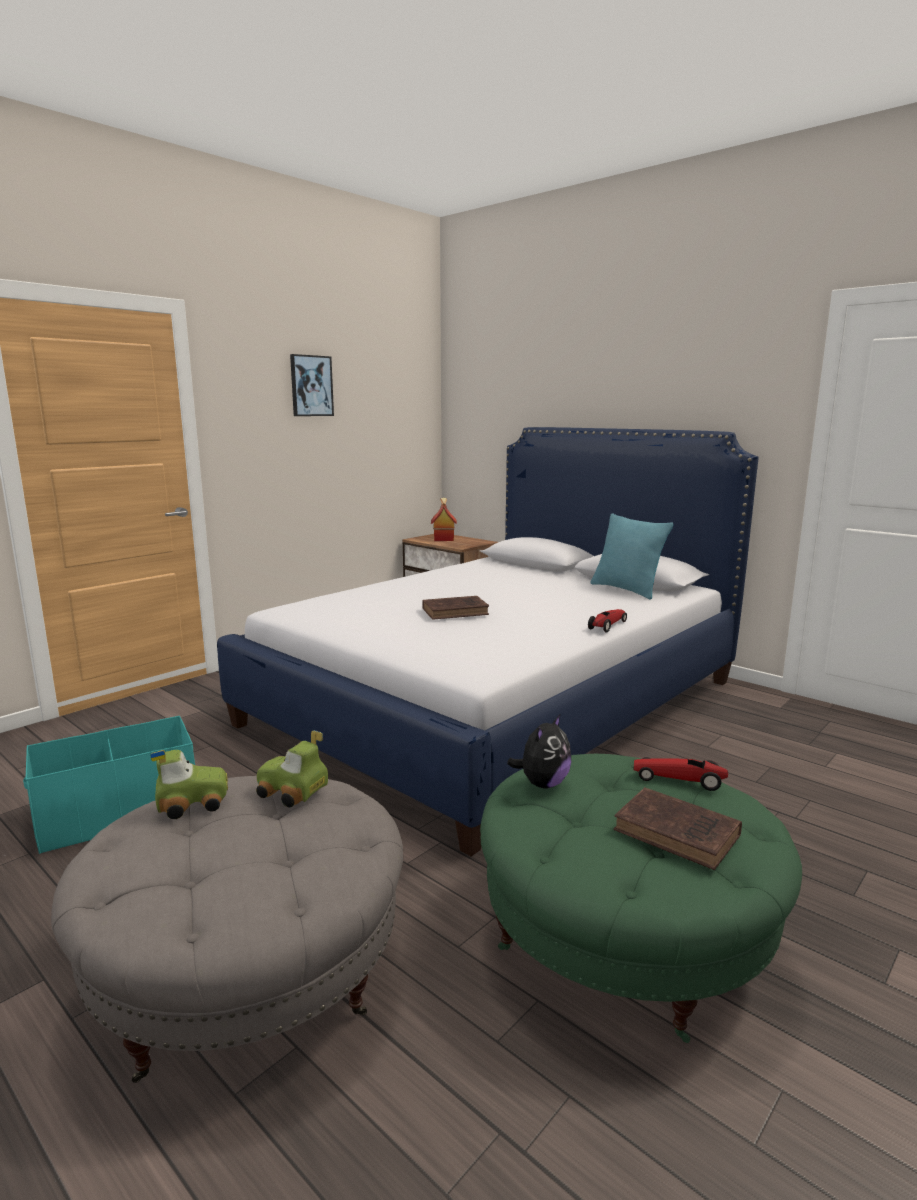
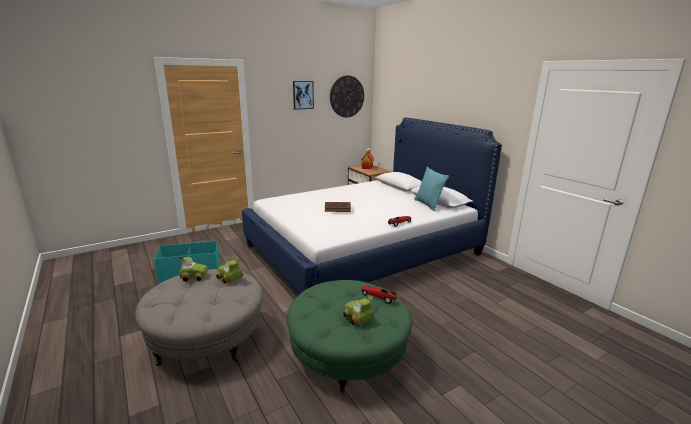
camera: 15 degrees right, 5 degrees up
(395, 393) = (347, 96): none -> wall clock
(542, 783) = (322, 289): plush toy -> none
(679, 834) = (358, 318): brown book -> toy car

